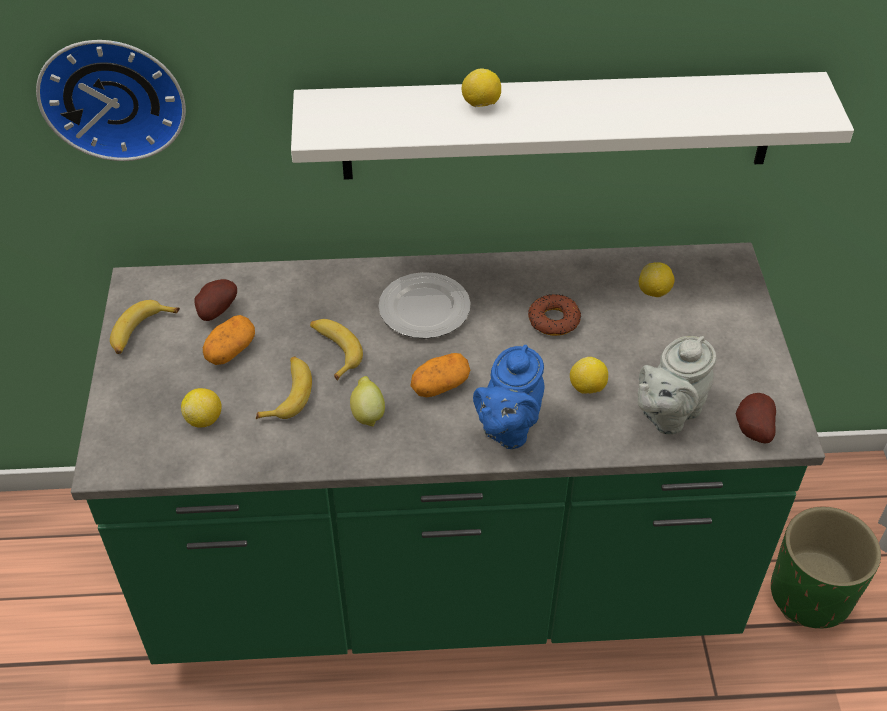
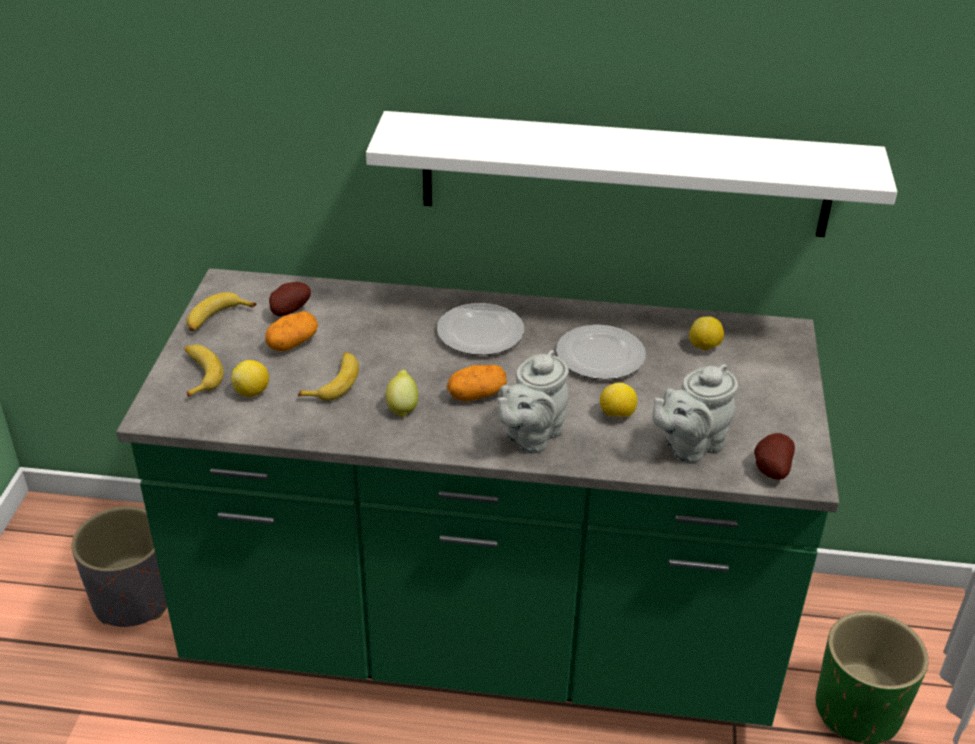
camera: 10 degrees right, 10 degrees down
(82, 599) = (134, 599): none -> grey planter
(113, 95) = (226, 99): wall clock -> none
(334, 351) = (386, 355): banana -> banana (199, 374)
(481, 105) = (547, 137): lemon -> none
(507, 428) = (530, 436): blue teapot -> grey teapot
(553, 320) = (600, 357): donut -> plate

